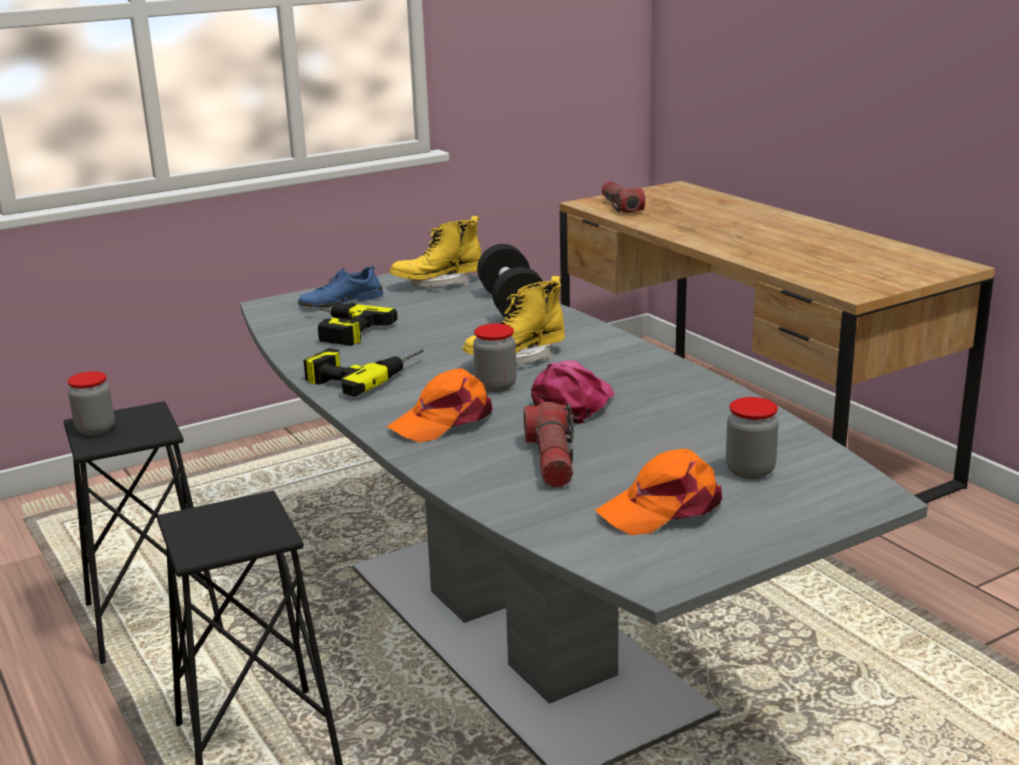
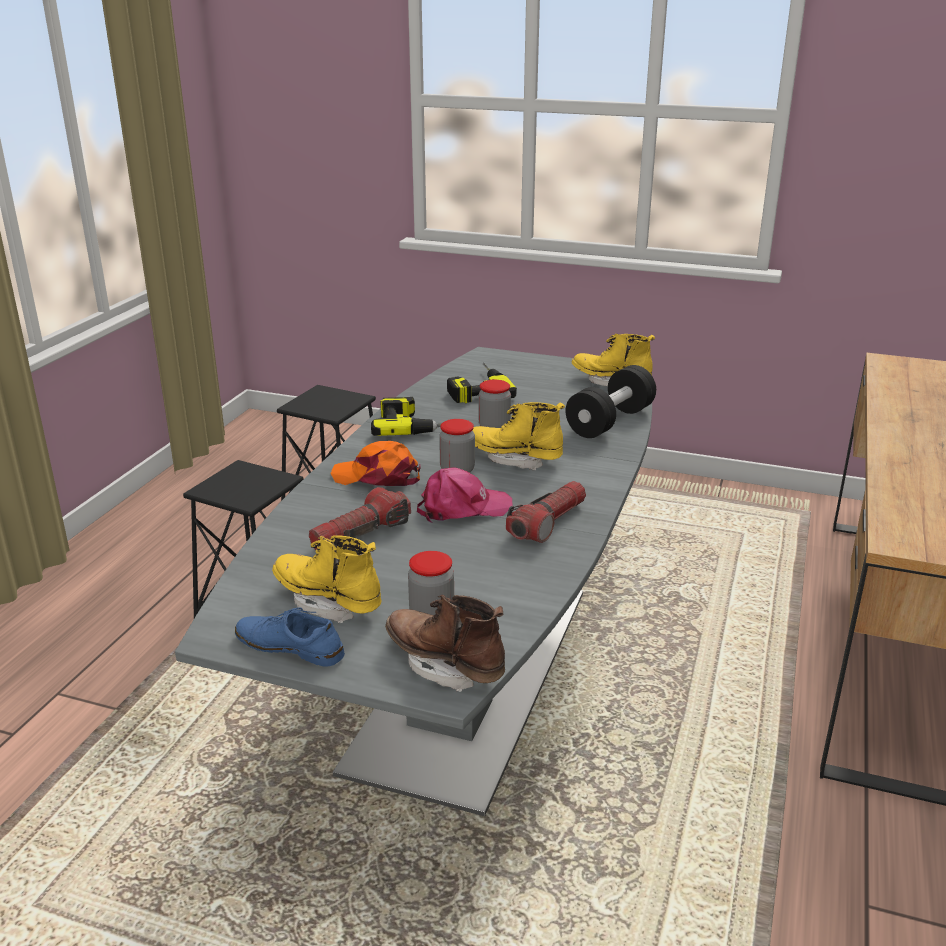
camera: 50 degrees right, 5 degrees up
(95, 429) = (314, 397): jar -> jar (494, 427)
(341, 301) = (525, 370): blue shoe -> blue shoe (290, 646)
(620, 207) = (908, 375): flashlight -> flashlight (548, 523)
(663, 508) = (328, 602): orange cap -> yellow boot
(838, 488) = (445, 665): none -> brown boot

